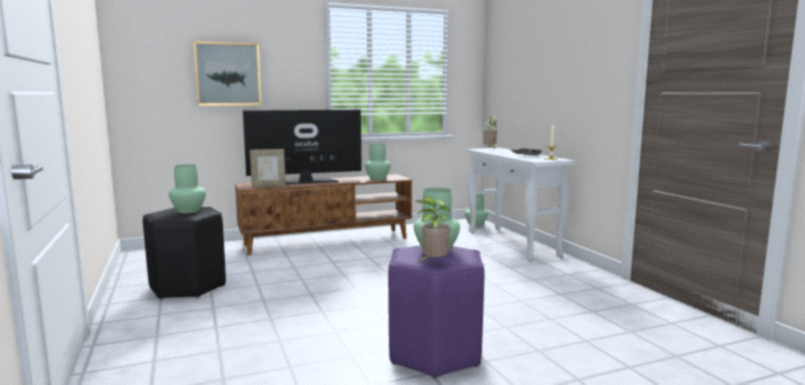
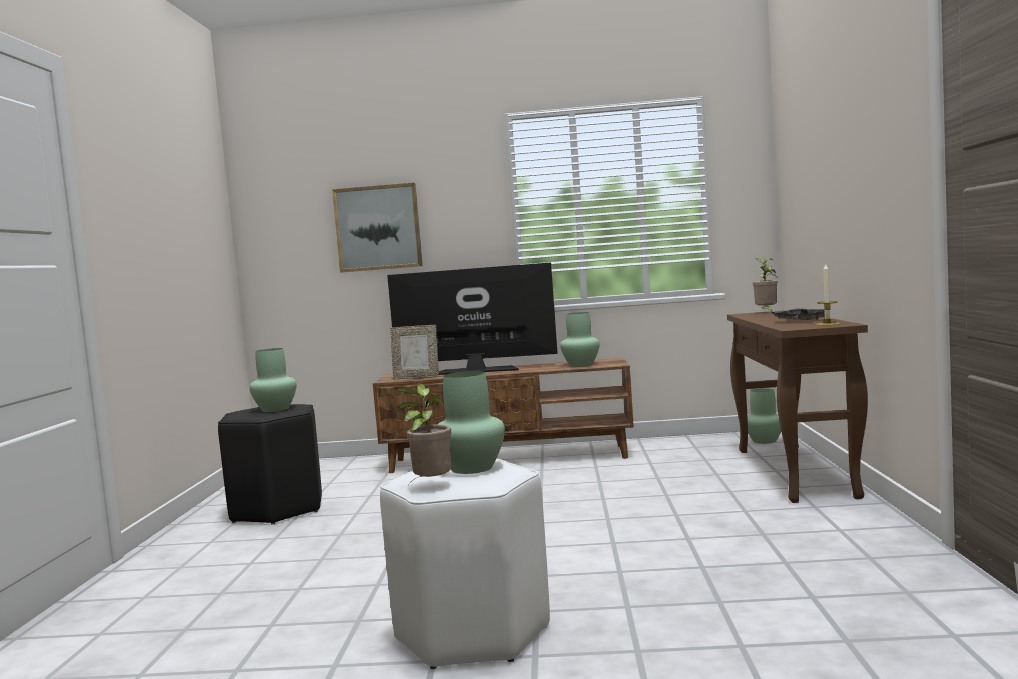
camera: 25 degrees right, 5 degrees down
(435, 353) = (474, 632): purple stool -> white stool
(512, 243) = (795, 473): white console table -> brown console table

